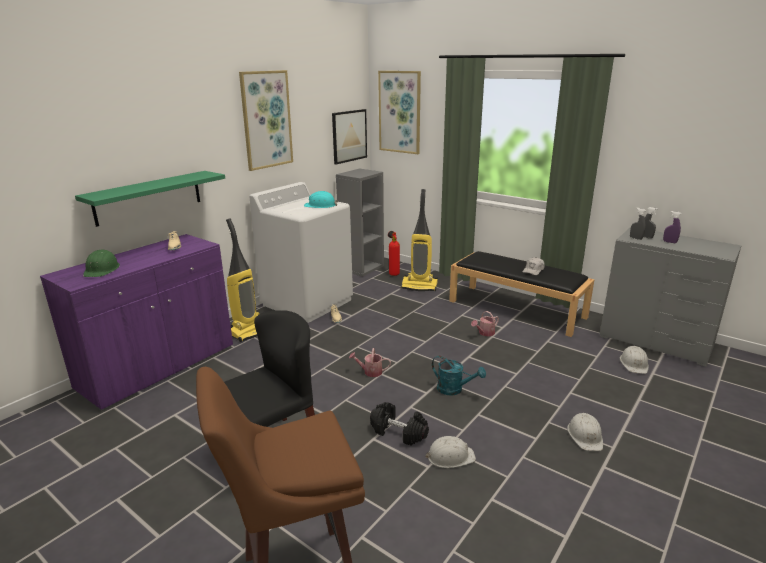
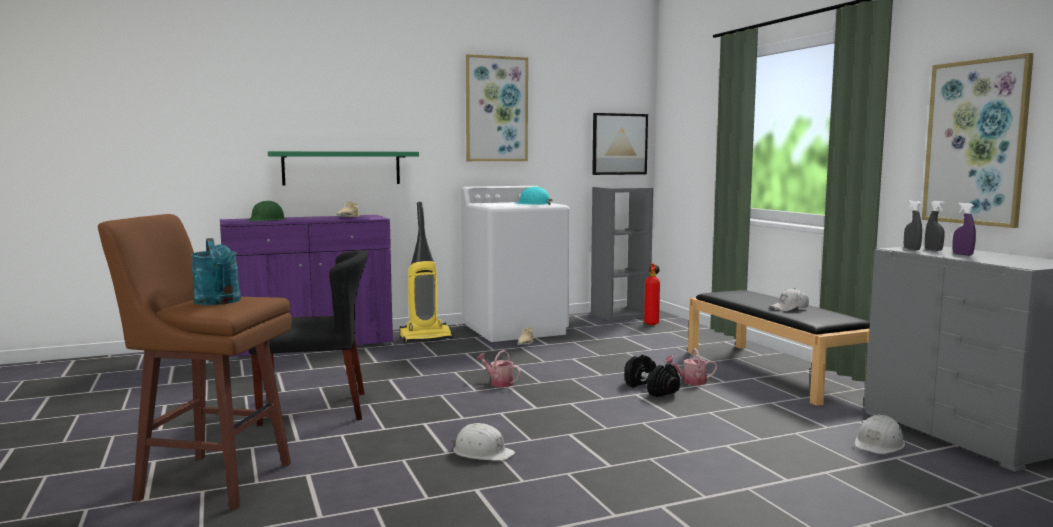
camera: 30 degrees right, 15 degrees down
(399, 432) = (457, 425): black dumbbell -> black dumbbell (651, 389)
(400, 112) = (682, 114): picture -> picture (976, 142)
(420, 286) = (669, 336): vacuum cleaner -> none
(454, 389) = (573, 412): turquoise watering can -> turquoise watering can (219, 302)
(585, 436) = (681, 479): white hard hat -> none

